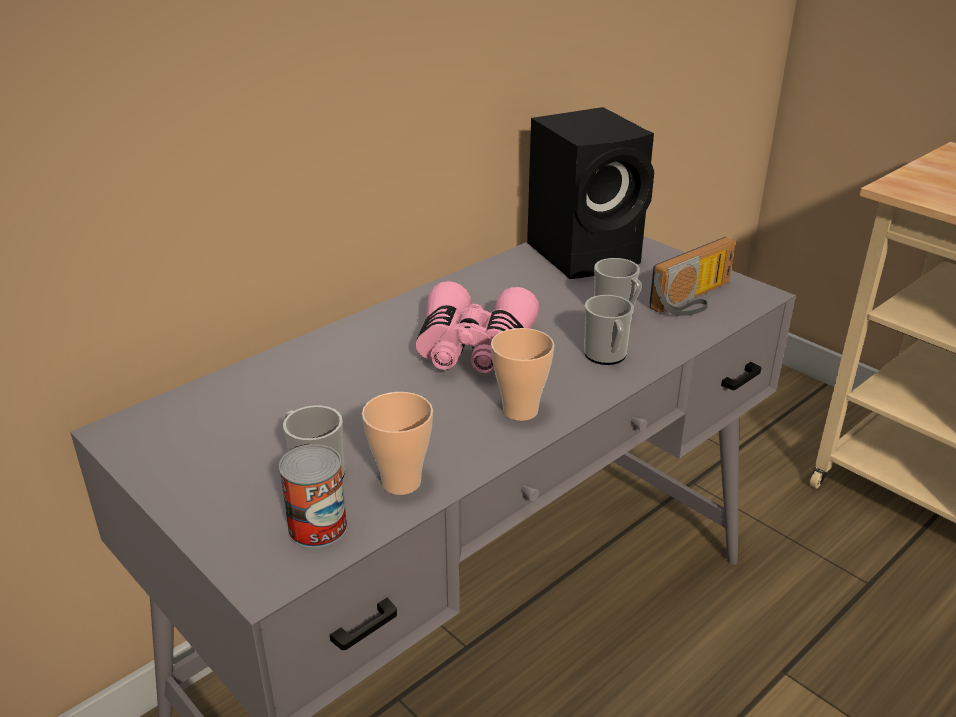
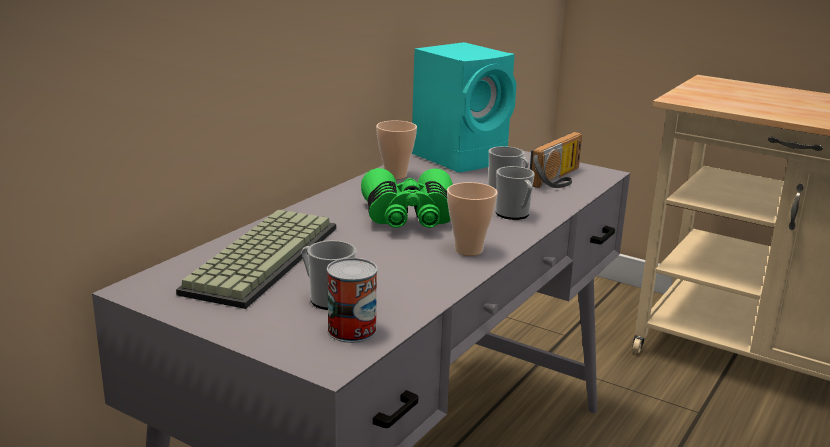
camera: 15 degrees left, 10 degrees down
(273, 397) = (261, 257): none -> keyboard
(401, 482) = (402, 298): cup -> cup (395, 175)
(474, 349) = (409, 217): pink binoculars -> green binoculars
(587, 254) = (462, 157): black speaker -> turquoise speaker

